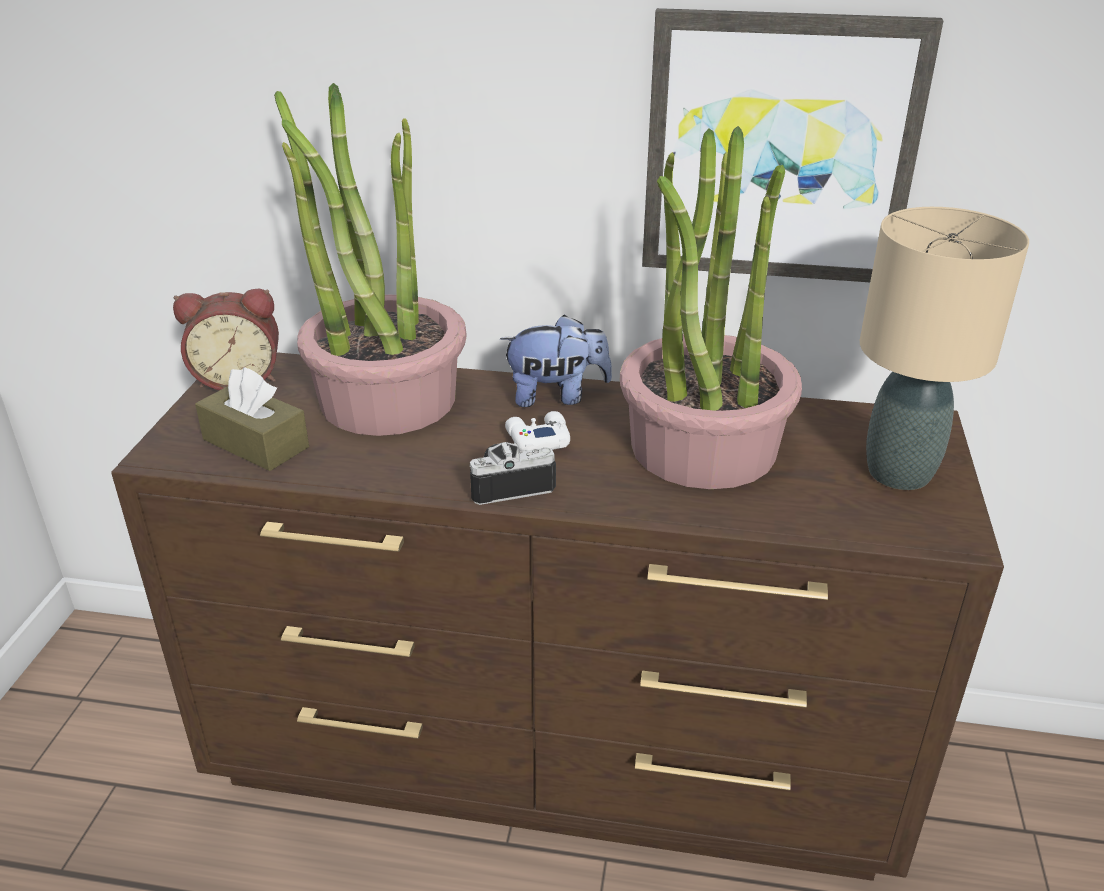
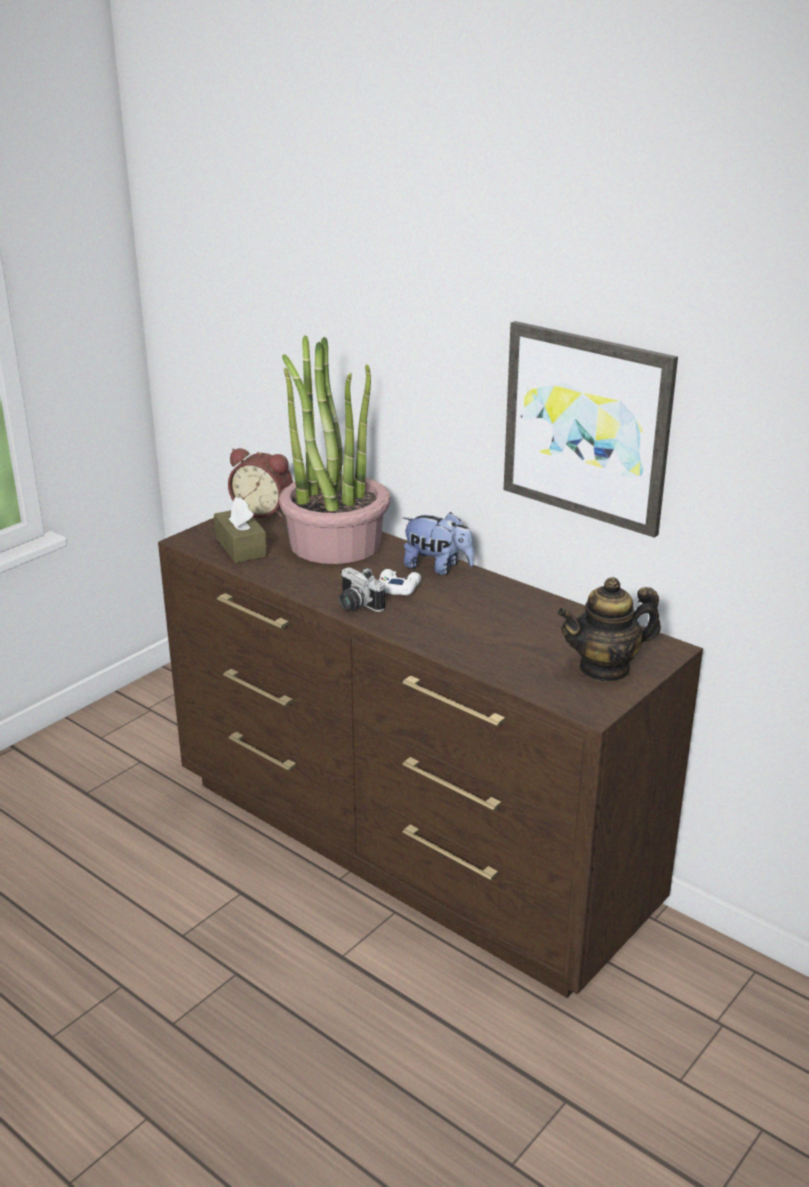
camera: 30 degrees right, 5 degrees down
(509, 484) = (355, 605): camera -> camera turned 150 degrees counterclockwise
(702, 448) = (493, 619): potted plant -> none
(900, 473) = (605, 668): beige table lamp -> teapot

